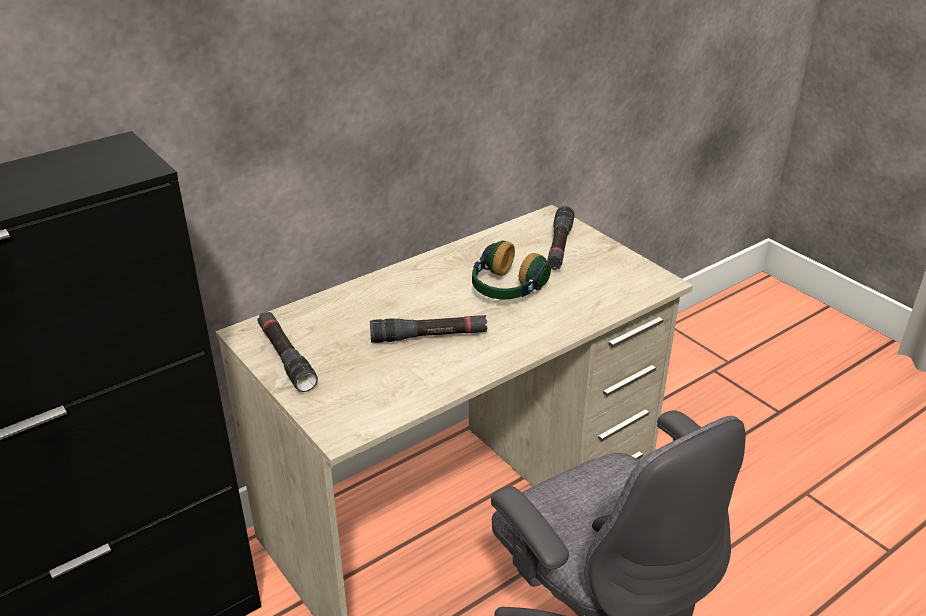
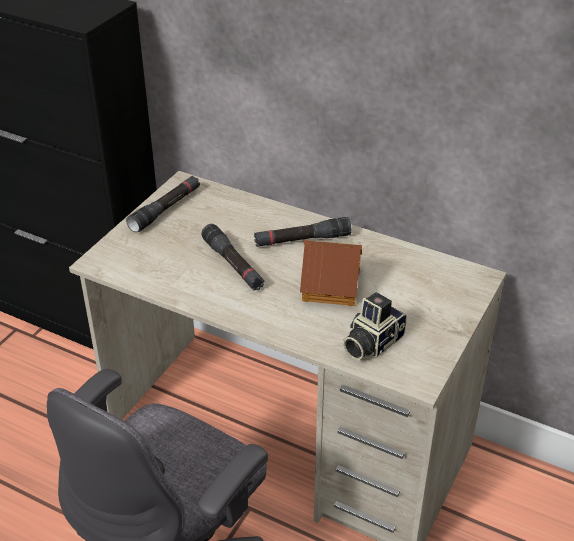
camera: 65 degrees right, 5 degrees up
(506, 289) = (330, 285): headphones -> toy house
(559, 246) = (429, 297): black flashlight -> black flashlight (302, 240)
(601, 291) = (371, 343): none -> camera

